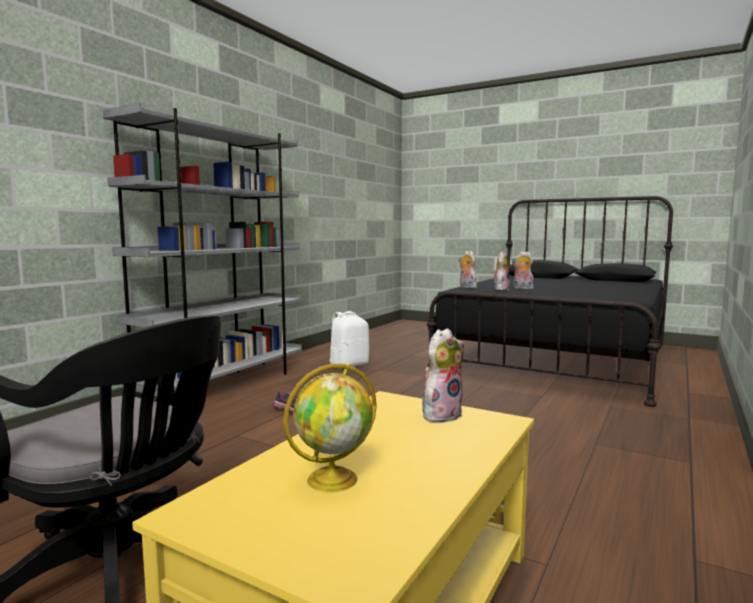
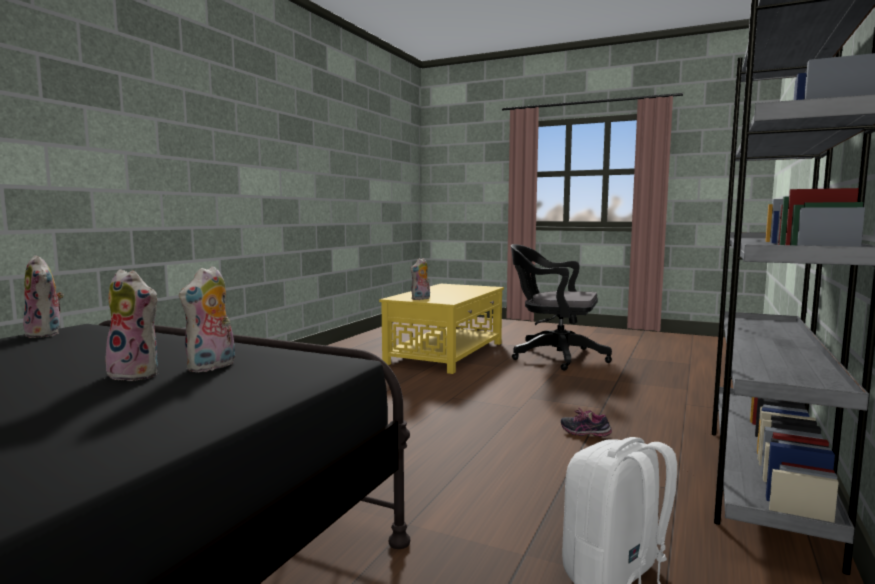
camera: 175 degrees right, 0 degrees up
(333, 479) = (458, 290): globe -> none
(466, 287) = (287, 379): plush toy -> plush toy (46, 334)

